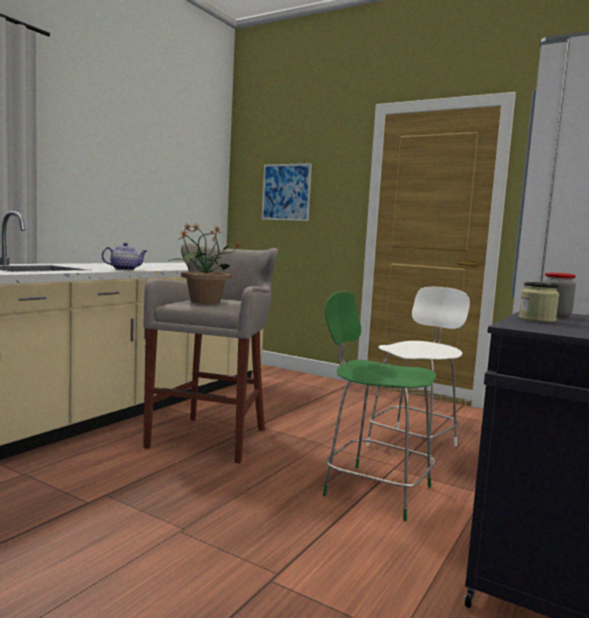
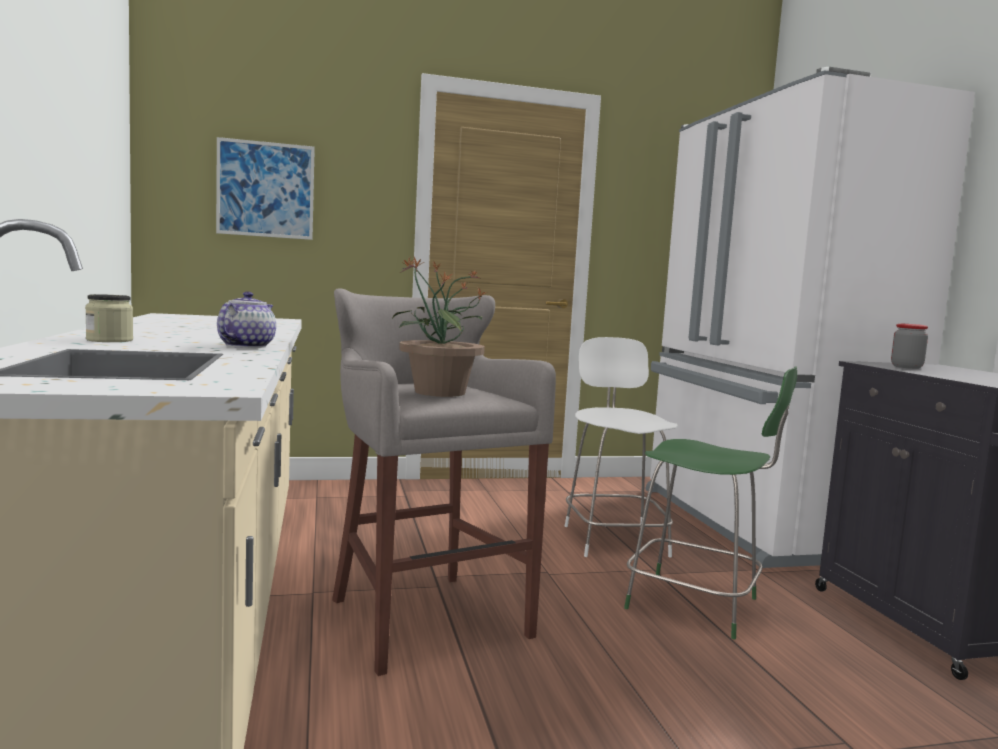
camera: 45 degrees left, 0 degrees up
(374, 490) = (697, 605): green chair -> green chair turned 135 degrees counterclockwise
(537, 319) = (942, 374): jar -> jar (109, 340)

